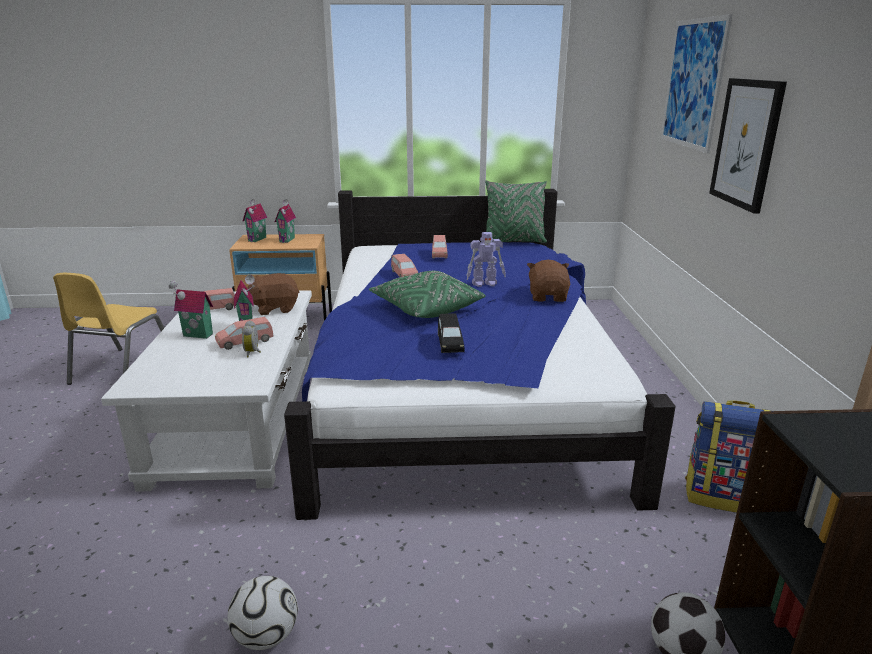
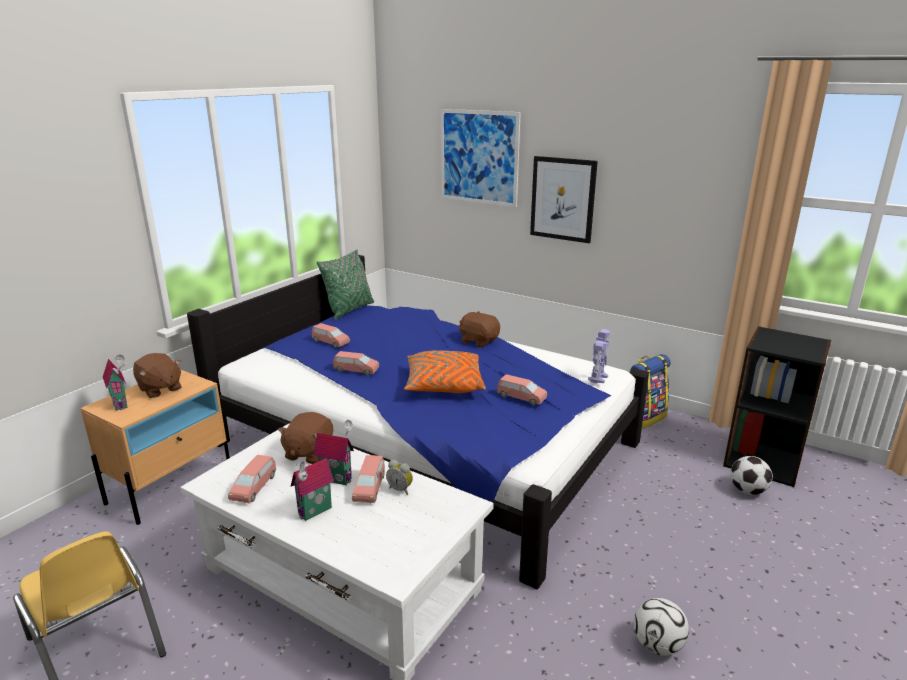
camera: 55 degrees left, 0 degrees up
(288, 240) = (160, 389): toy house -> brown plush toy
(426, 308) = (444, 385): green pillow -> orange pillow
(450, 343) = (521, 397): black toy car -> pink toy car
(485, 283) = (424, 350): toy robot -> toy robot (598, 377)

